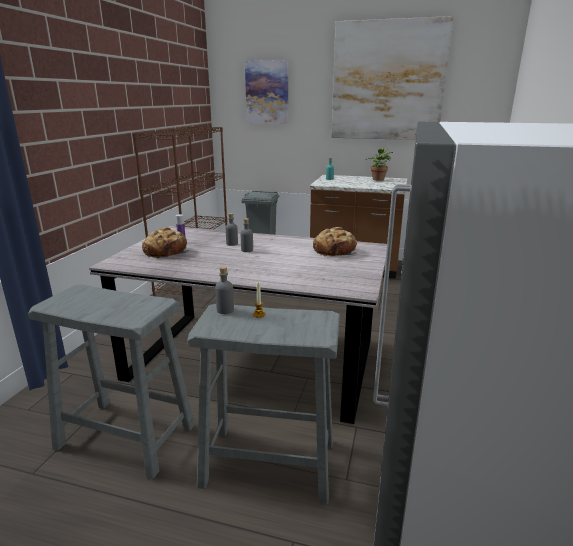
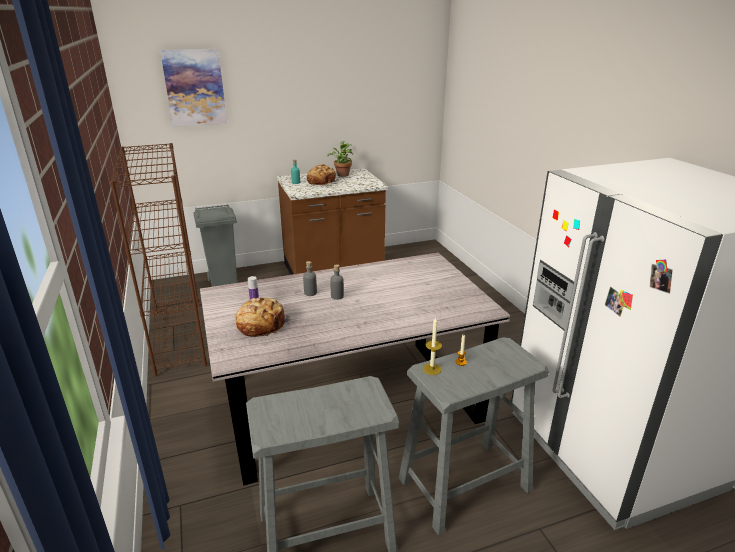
camera: 35 degrees left, 5 degrees up
(225, 310) = (432, 369): grey bottle -> candle
(335, 251) = (411, 273): bread -> bread (322, 181)
(387, 81) = (334, 70): picture -> none

